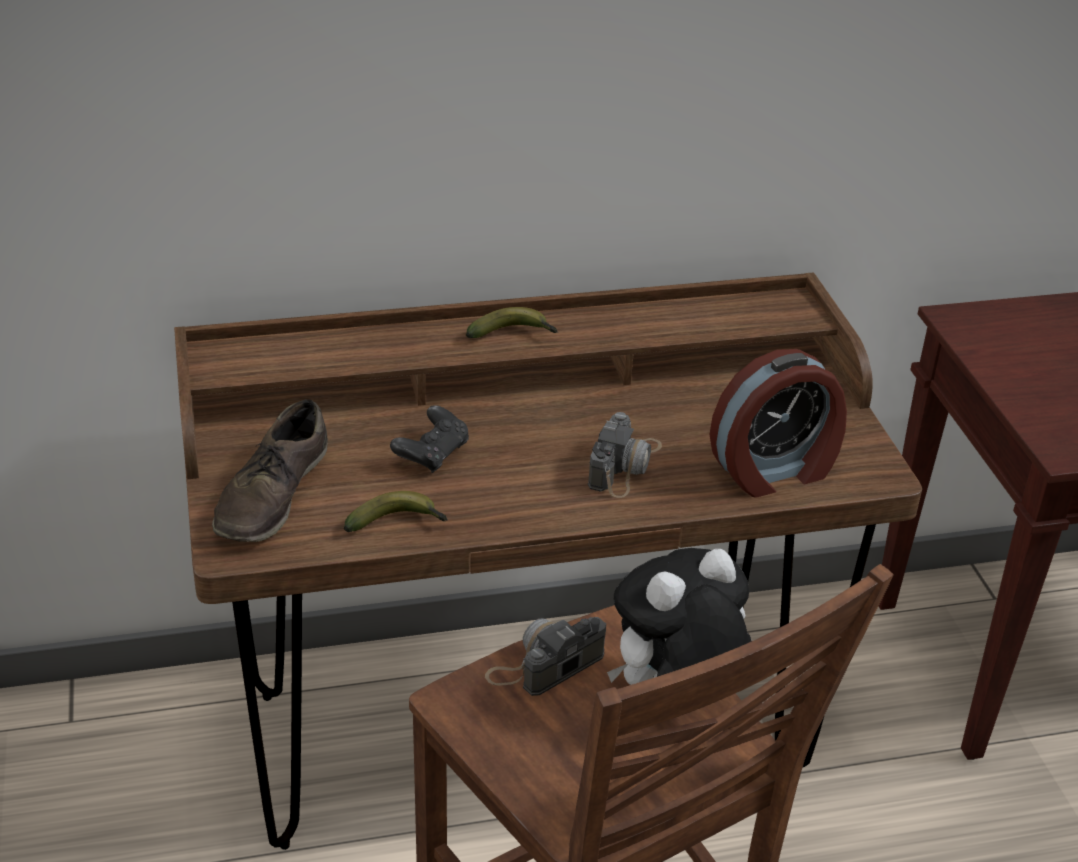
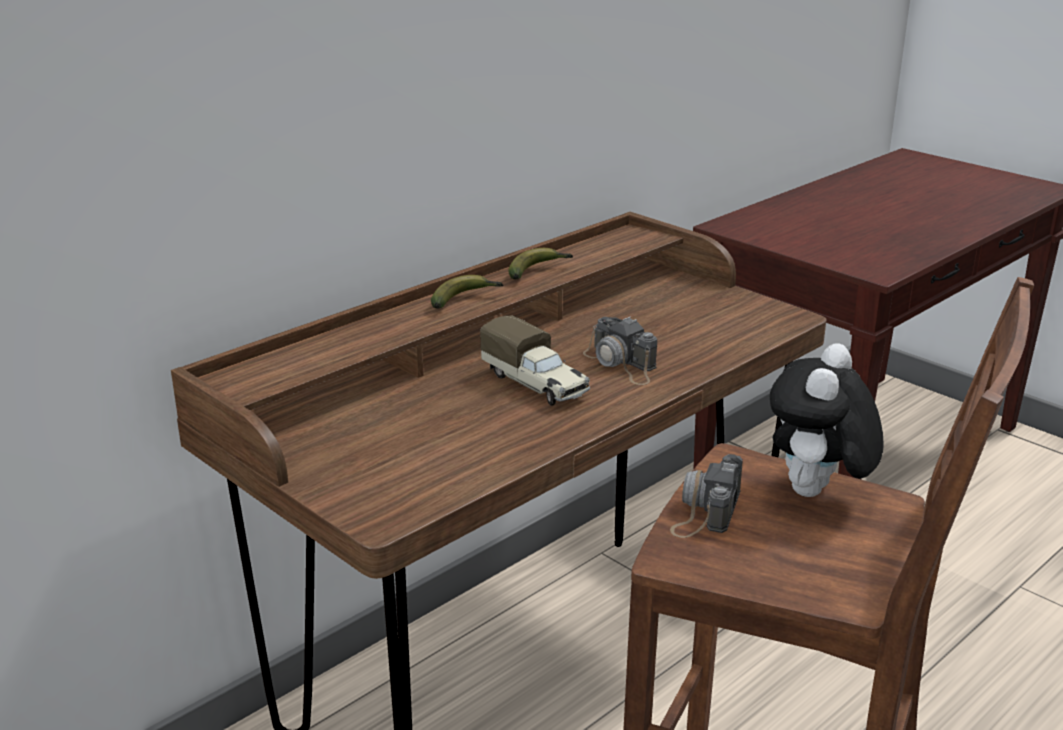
camera: 30 degrees left, 10 degrees down
(272, 494) = (370, 471): brown shoe -> none
(398, 523) = (500, 453): banana -> banana (538, 270)
(432, 454) = (470, 403): black game controller -> none
(515, 457) = (536, 384): none -> toy truck
(625, 465) = (621, 364): camera -> camera turned 150 degrees clockwise
(774, 471) = (725, 336): alarm clock -> none

